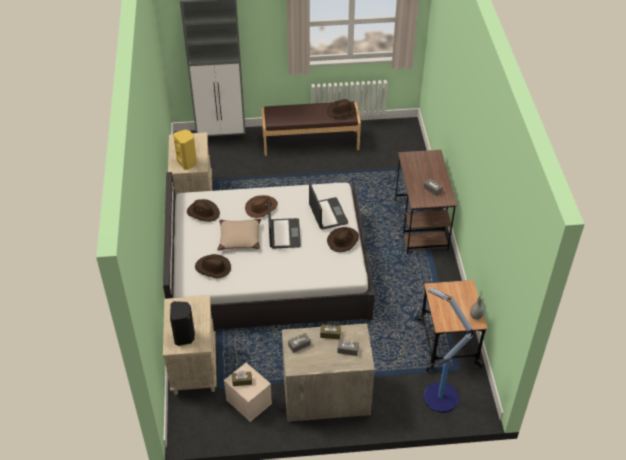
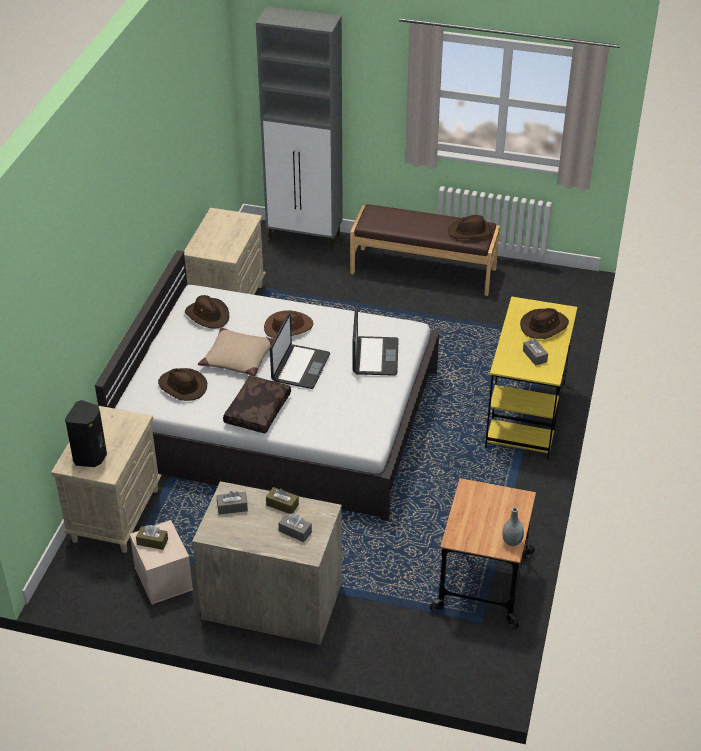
camera: 20 degrees right, 5 degrees down
(187, 163) = (215, 247): yellow speaker -> none
(271, 271) = (257, 410): none -> brown pillow
(343, 240) = (377, 395): brown hat -> brown hat (544, 326)
(421, 225) = (525, 415): brown desk -> yellow desk
(439, 396) = (432, 650): floor lamp -> none

